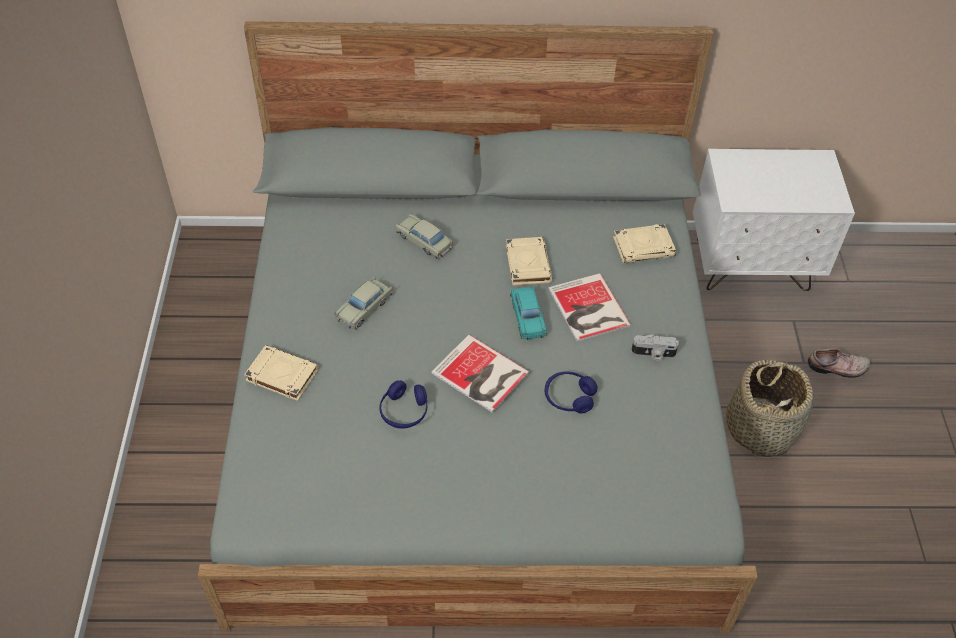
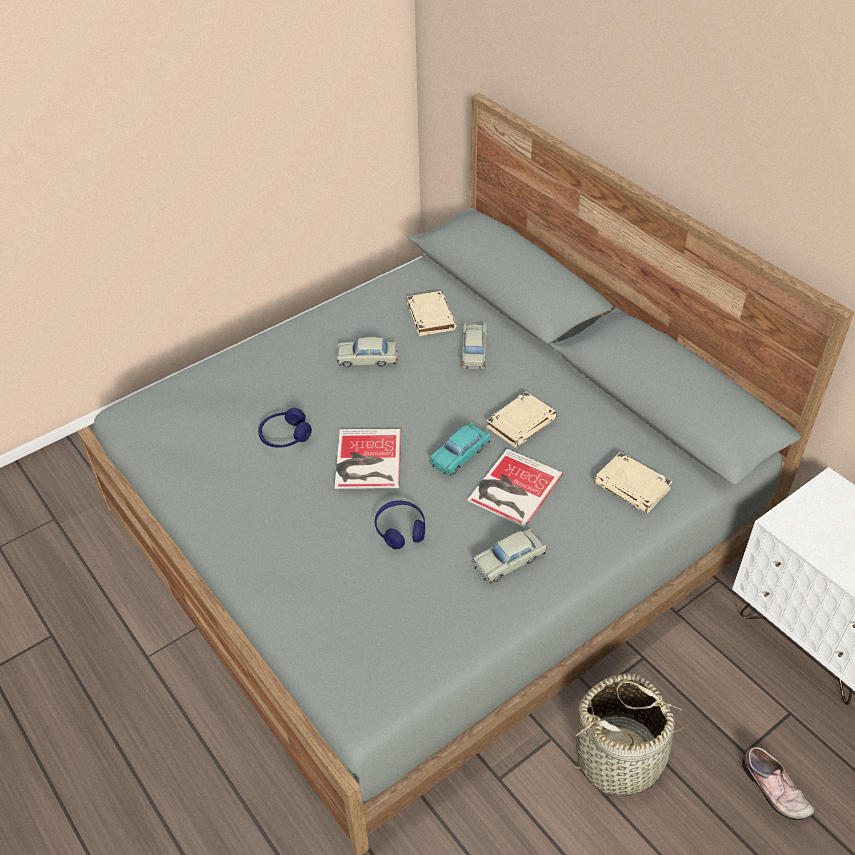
camera: 55 degrees right, 5 degrees down
(281, 375) = (260, 356): beige book -> beige book (430, 316)
(653, 354) = (509, 561): camera -> beige toy car

